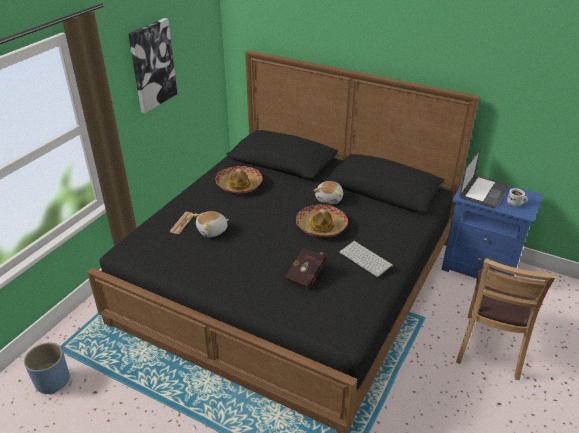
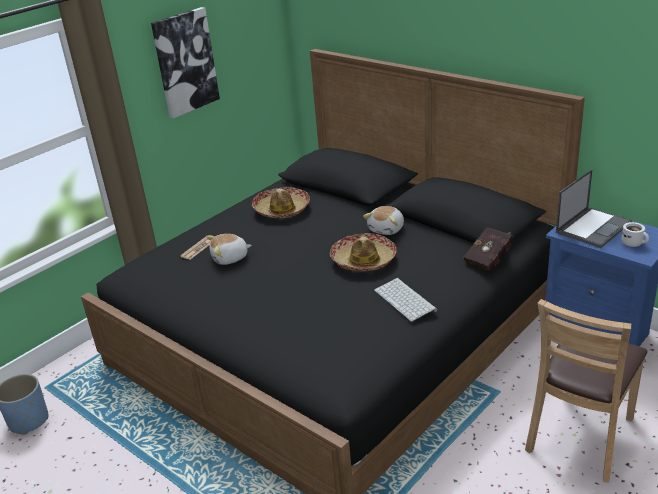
camera: 15 degrees right, 5 degrees down
(307, 275) = (323, 314): red book -> red book (490, 259)

